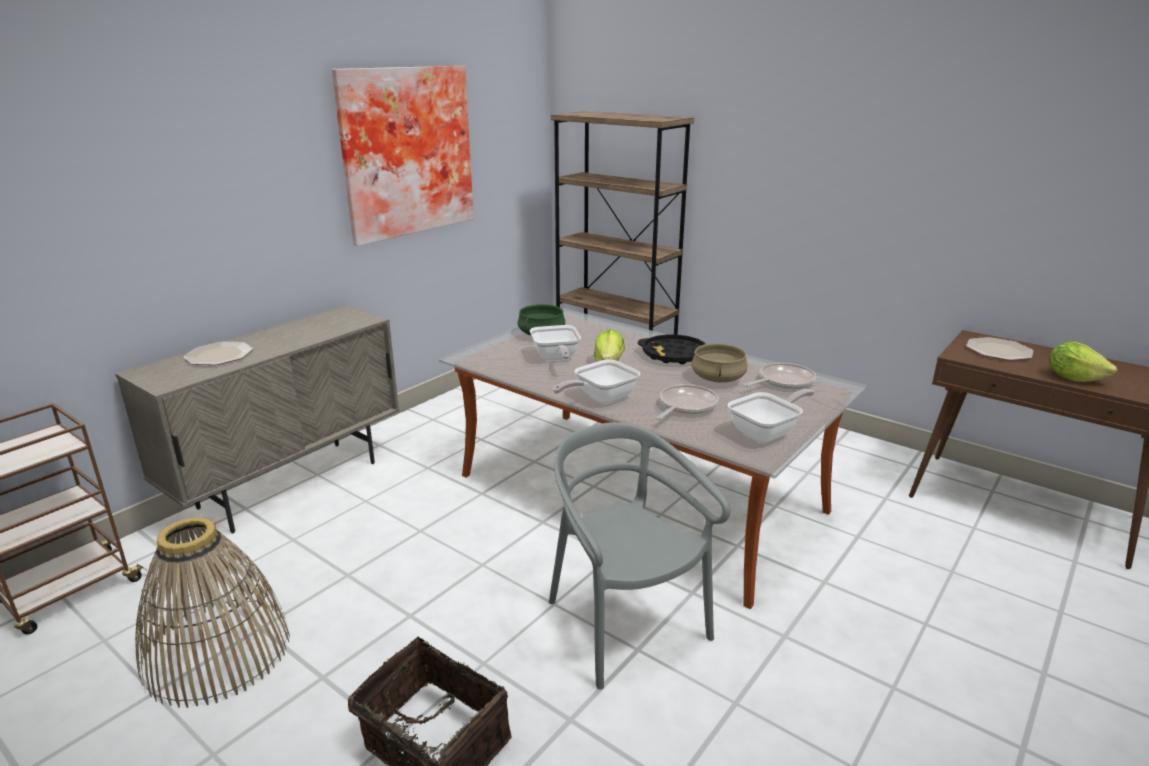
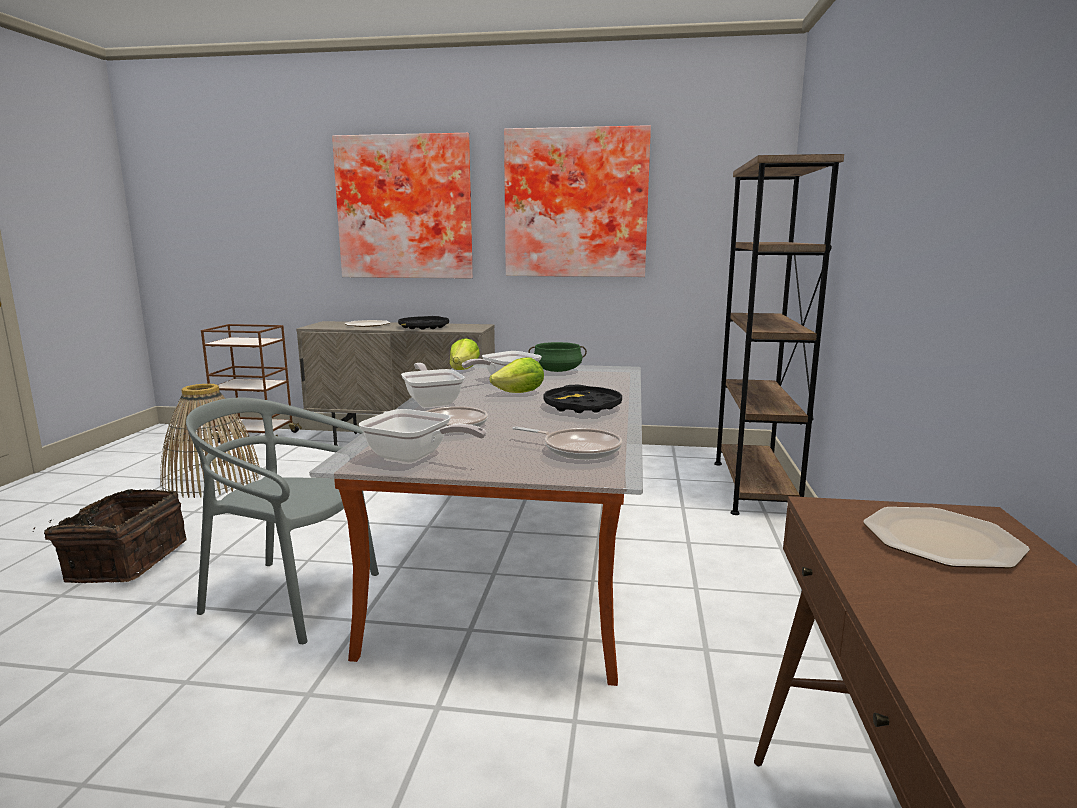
camera: 60 degrees right, 10 degrees down
(216, 181) = (405, 208): none -> picture
(302, 333) = (424, 327): none -> black tray
(600, 398) = (432, 401): frying pan -> frying pan turned 45 degrees clockwise
(624, 624) = (291, 597): grey chair -> grey chair turned 105 degrees counterclockwise
(717, 378) = (542, 426): beige cooking pot -> none
(1073, 378) = (924, 621): lettuce -> lettuce (464, 369)

